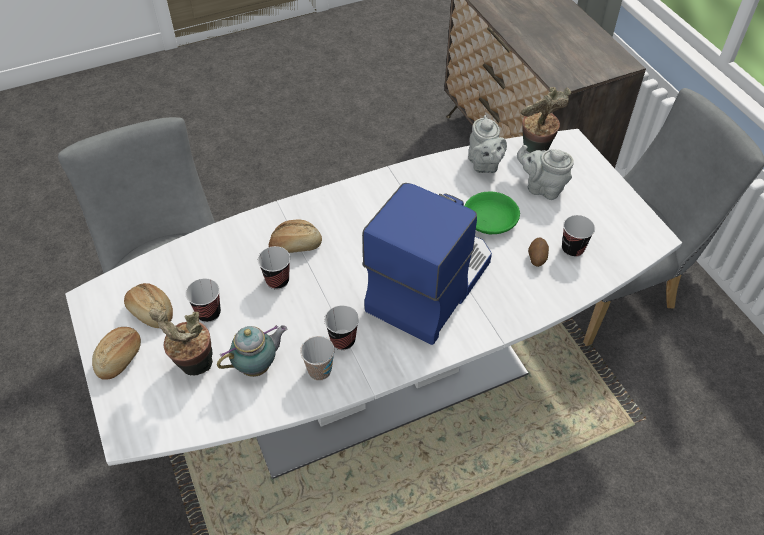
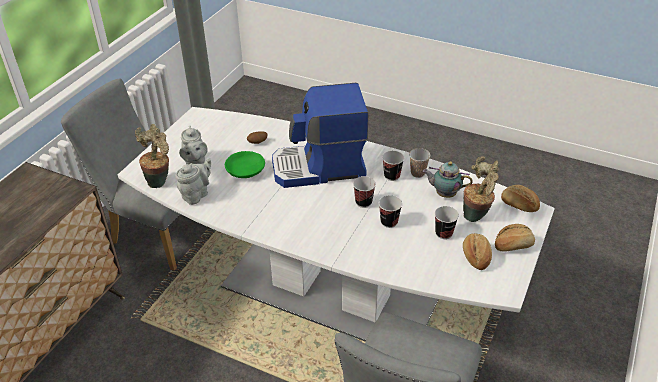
camera: 130 degrees left, 10 degrees down
(295, 246) = (356, 232): bread -> bread (518, 205)
(572, 249) = (236, 135): cup -> cup (363, 202)

